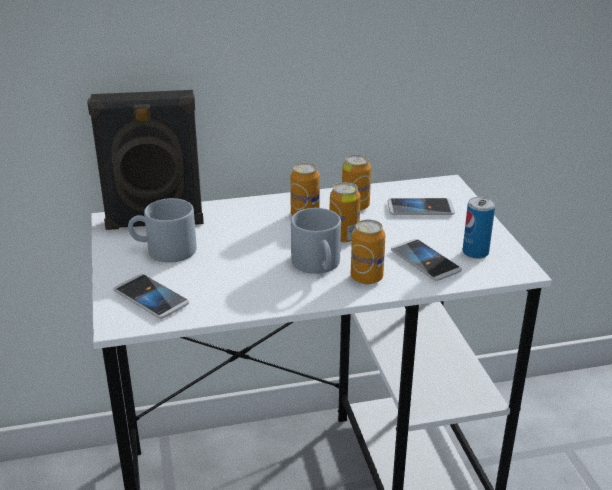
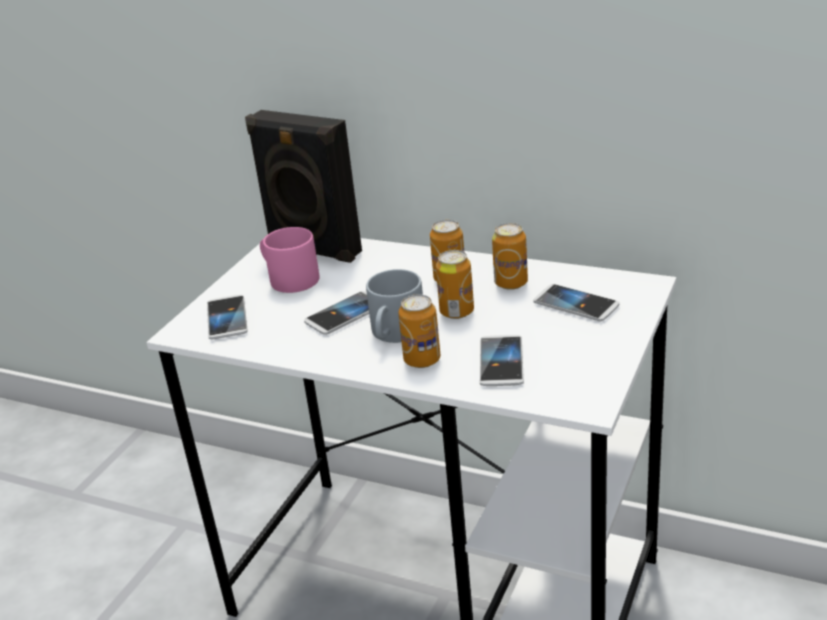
camera: 40 degrees right, 0 degrees up
(163, 250) = (288, 278): grey mug -> pink mug
(256, 263) = (345, 314): none -> phone
(475, 252) = (567, 370): can -> none

